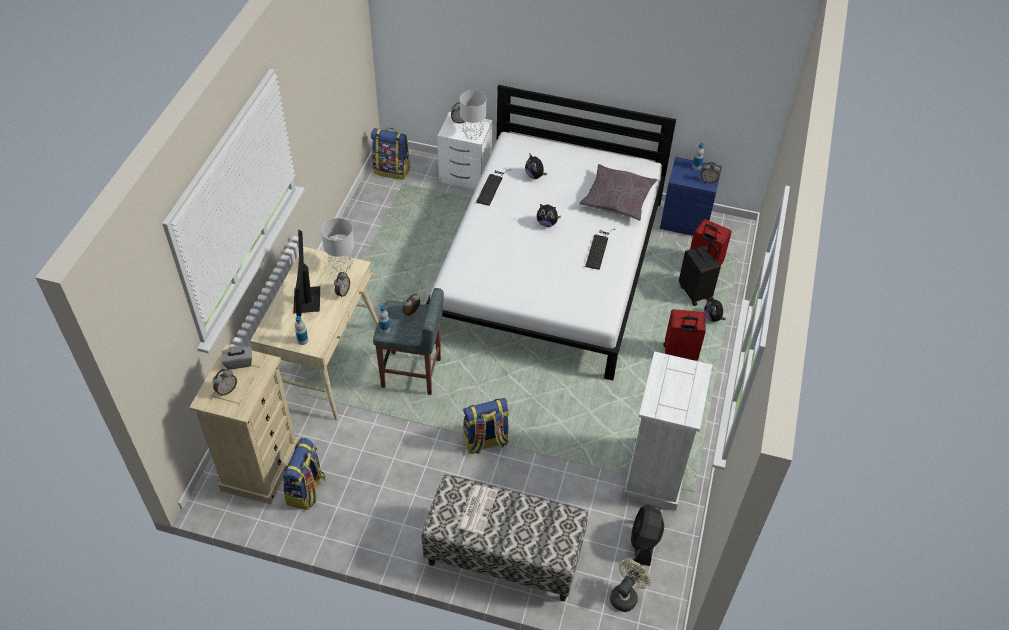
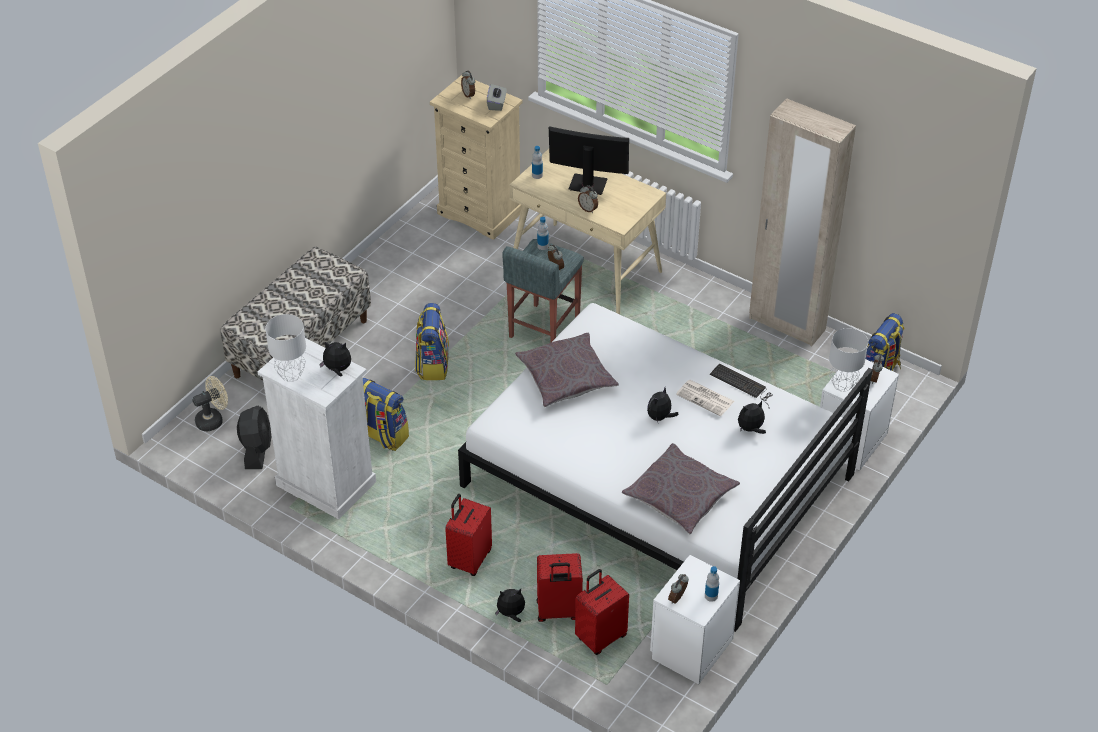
camera: 110 degrees right, 5 degrees down
(306, 490) = (440, 237): backpack -> backpack (382, 436)
(342, 266) = (625, 214): grey table lamp -> grey table lamp (292, 375)
(354, 225) = (786, 324): none -> beige wardrobe
(477, 509) = (317, 283): newspaper -> newspaper (706, 398)
(529, 286) = (566, 377): none -> grey pillow
(598, 248) = (600, 452): keyboard -> none
(626, 595) = (213, 420): beige fan -> beige fan turned 90 degrees counterclockwise
(644, 542) = (257, 450): black fan -> black fan turned 60 degrees clockwise
(666, 370) = (337, 370): none -> plush toy
(686, 222) = (690, 648): blue nightstand -> white nightstand
(695, 293) = (558, 611): black suitcase -> red suitcase

